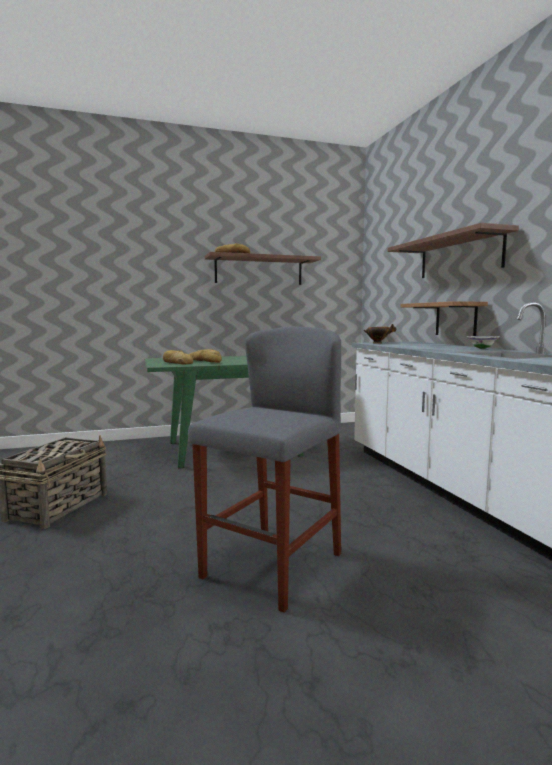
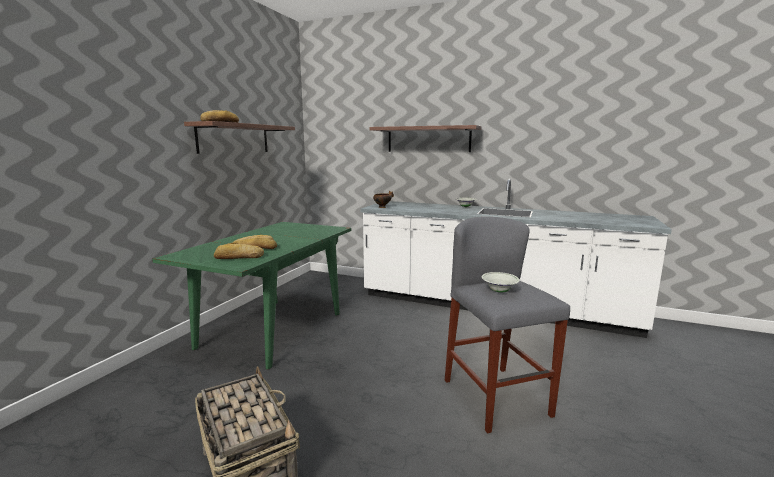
camera: 50 degrees left, 5 degrees up
(251, 411) = (499, 291): none -> white bowl
(456, 319) = (427, 185): shelf -> none

